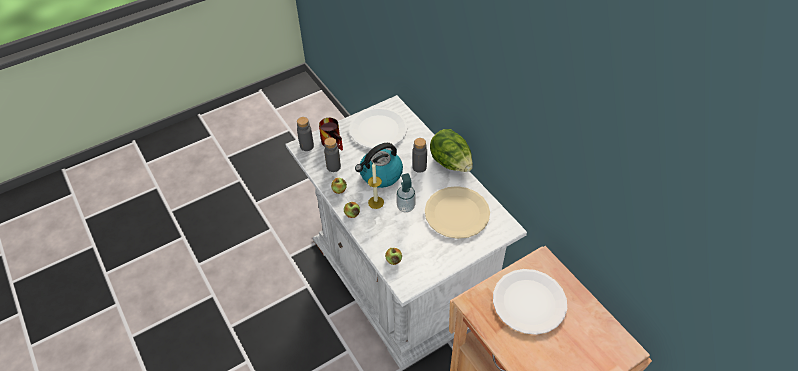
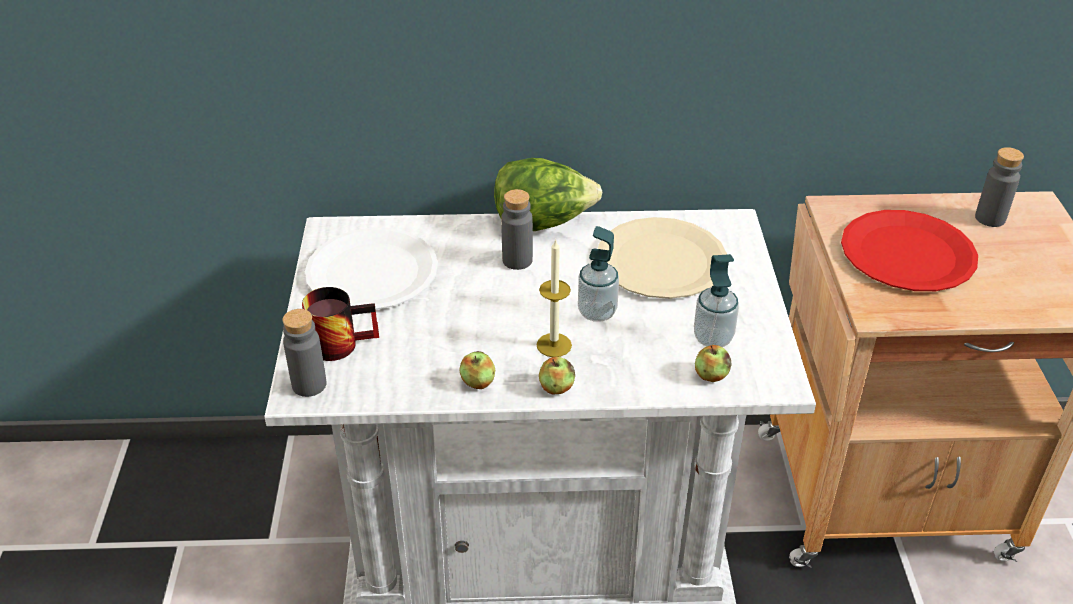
camera: 60 degrees left, 10 degrees down
(333, 167) = (407, 367): grey bottle -> grey bottle (990, 218)
(380, 175) = (491, 313): kettle -> none
(418, 252) = (713, 338): none -> soap dispenser
(529, 302) = (907, 254): white plate -> red plate

